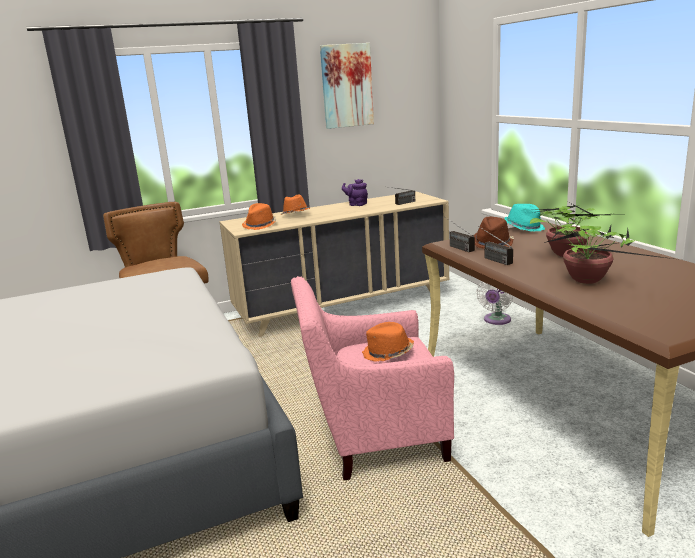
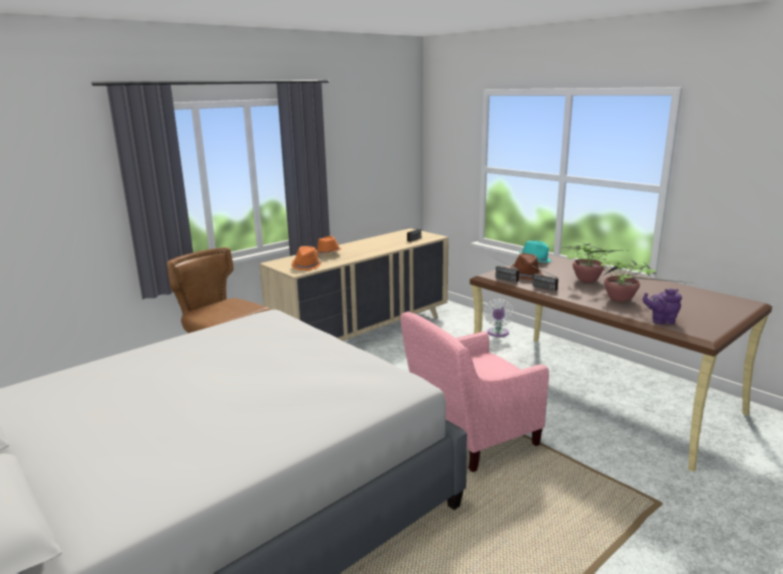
camera: 20 degrees left, 0 degrees up
(346, 86) = (356, 138): picture -> none
(356, 204) = (372, 242): purple teapot -> purple teapot (661, 321)
(388, 353) = (484, 368): orange hat -> none

